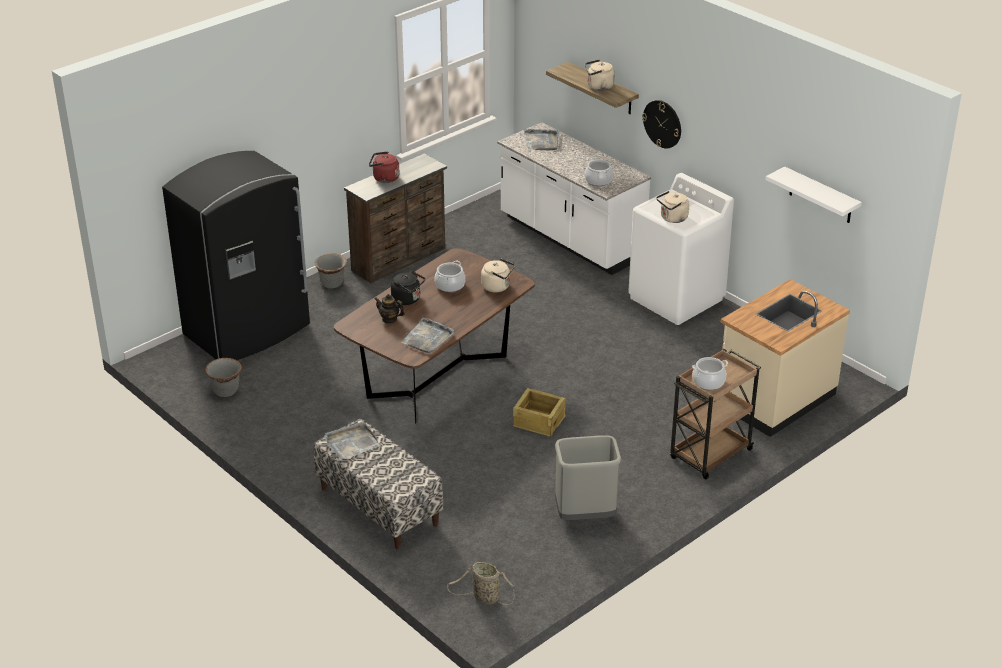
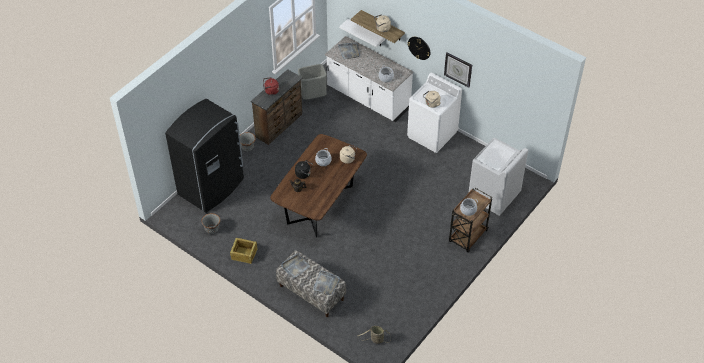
camera: 10 degrees left, 15 degrees up
(428, 338) = (321, 199): grey tray -> grey tray (326, 284)
(538, 421) = (378, 227): crate -> crate (244, 254)
(585, 515) = (414, 283): grey trash can -> grey trash can (313, 98)
(728, 158) = (458, 69): none -> wall clock
(775, 398) = (493, 196): beige counter -> white washing machine
(820, 196) = (511, 94): white shelf -> white shelf (366, 33)

